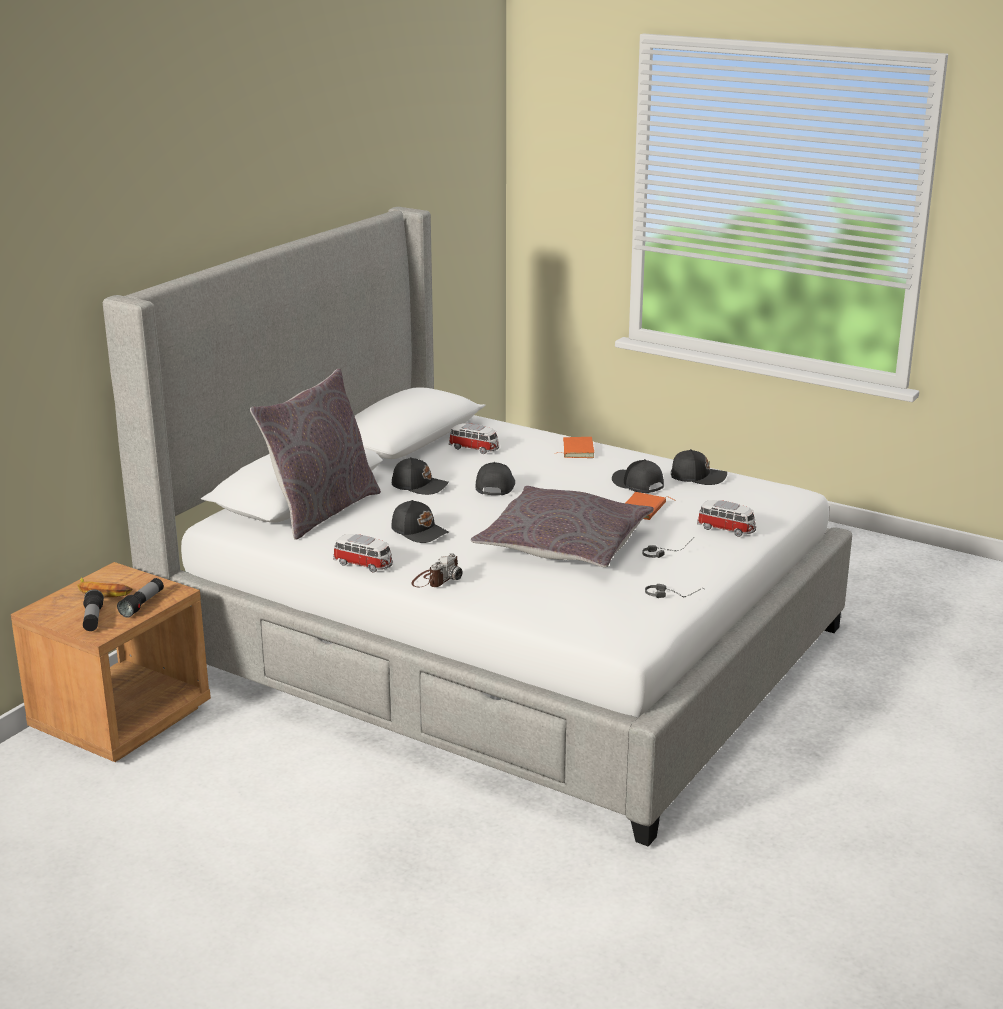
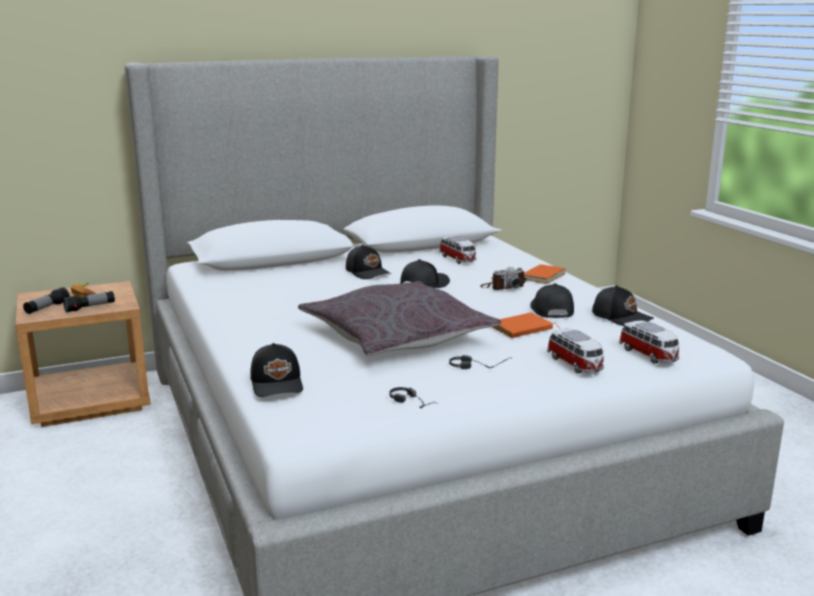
camera: 35 degrees right, 5 degrees down
(321, 511) = (268, 272): grey pillow -> none
(364, 565) = (221, 310): toy car -> toy car (649, 355)
(420, 531) = (304, 299): black cap -> black cap (278, 383)
(436, 579) = (247, 333): camera -> camera (503, 287)

